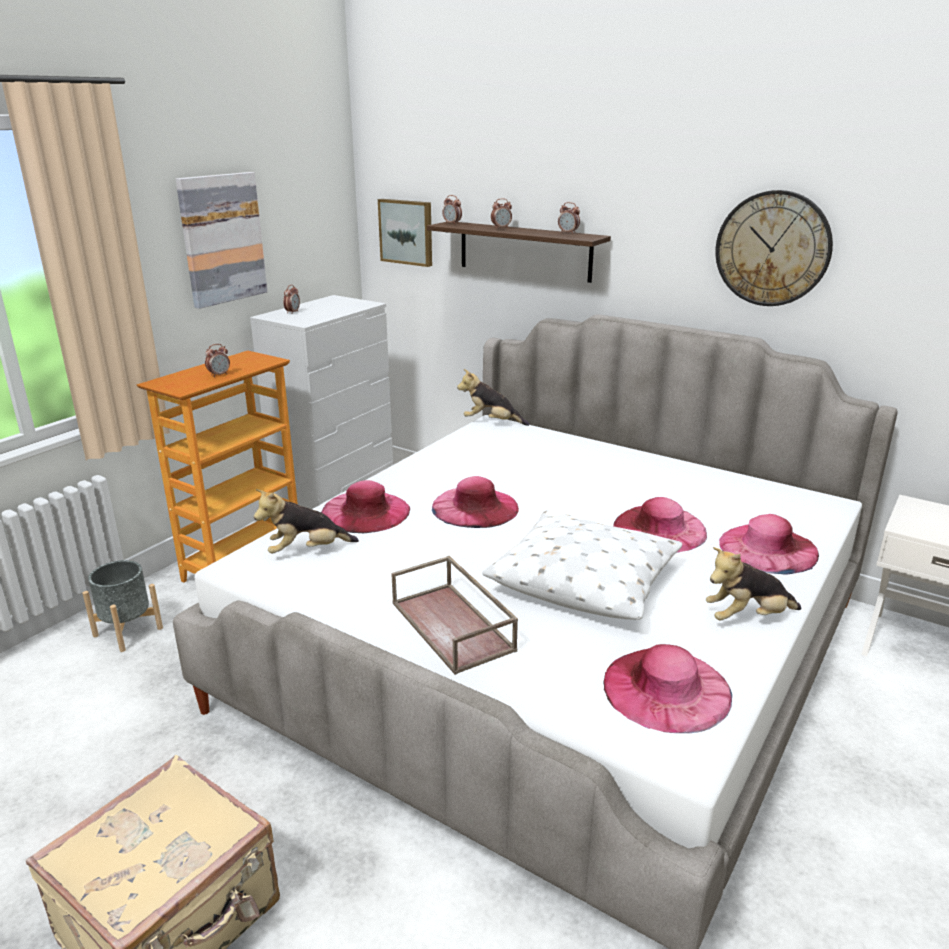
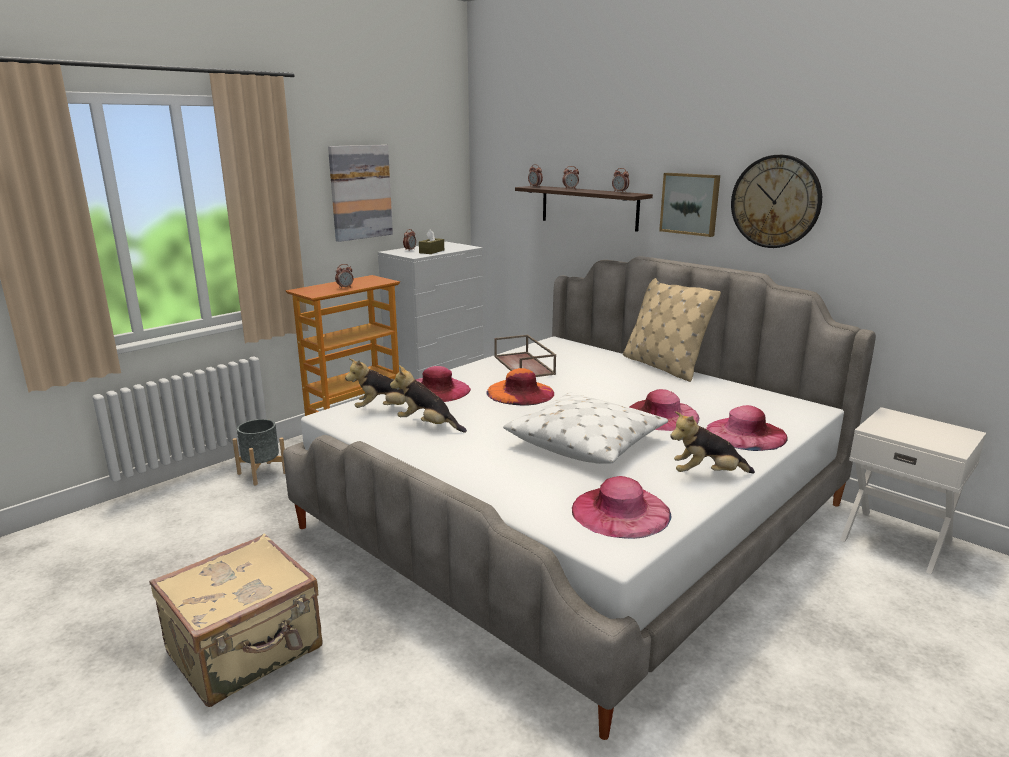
camera: 10 degrees right, 5 degrees down
(323, 314) = (431, 251): none -> brown tissue box
(407, 232) = (504, 194): picture -> picture (690, 203)
(454, 626) = (474, 461): brown tray -> brown tray (525, 365)
(475, 507) = (520, 392): pink hat -> orange hat
(491, 422) = (555, 341): plush toy -> plush toy (428, 425)
(634, 453) = (663, 366): none -> beige pillow

